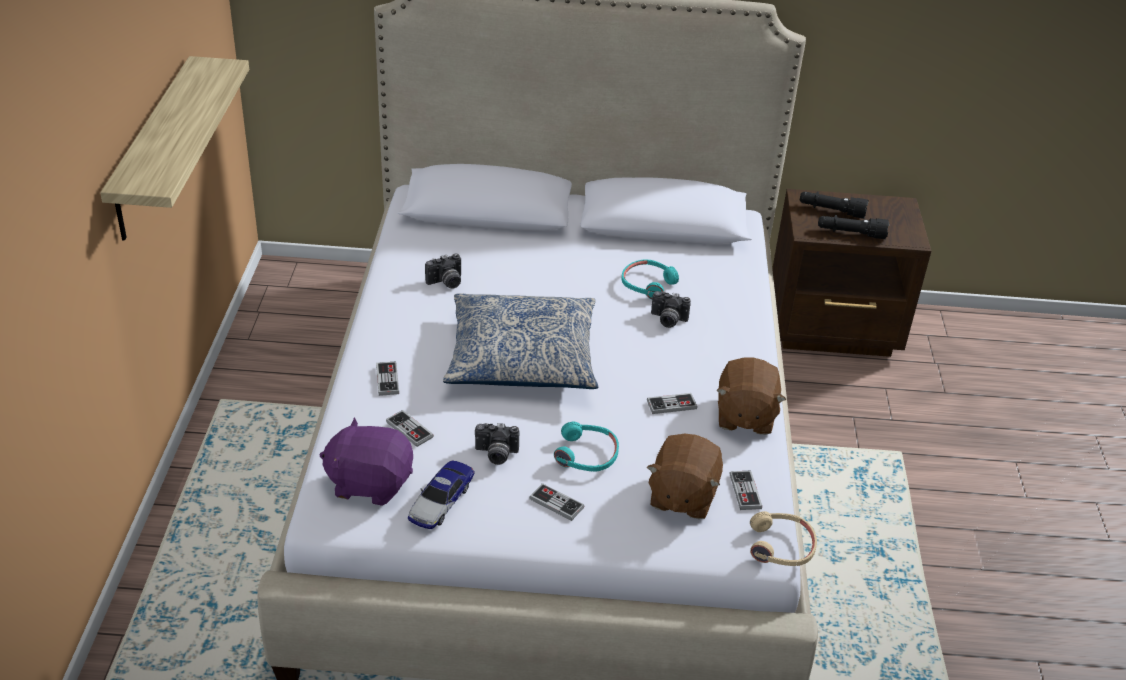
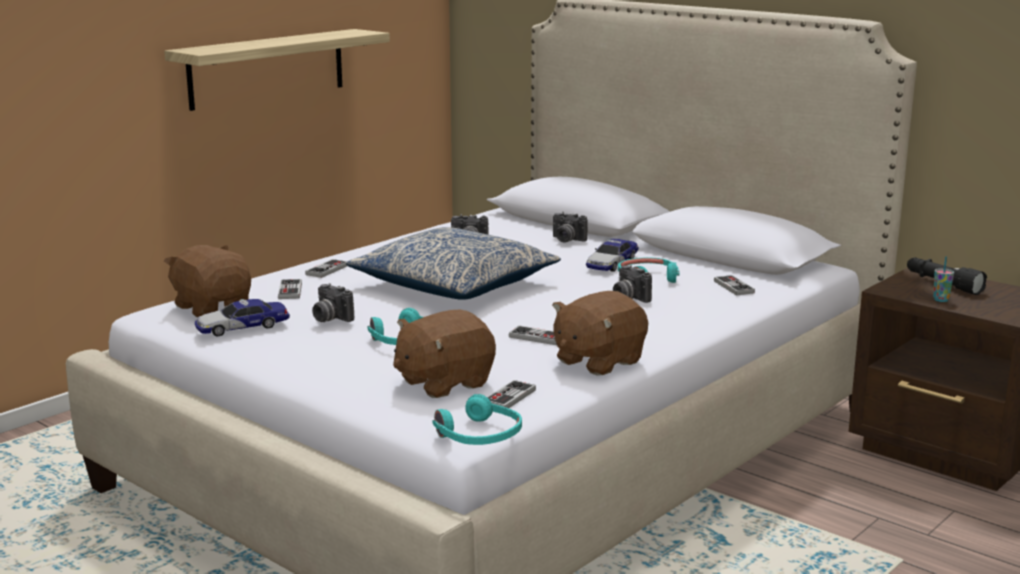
camera: 40 degrees right, 20 degrees down
(369, 483) = (212, 307): purple plush toy -> brown plush toy
(520, 248) = (566, 240): none -> camera
(556, 503) = (328, 354): game controller -> game controller (734, 287)
(596, 271) = (612, 263): none -> toy car
(781, 546) = (479, 436): beige headphones -> turquoise headphones
(851, 233) = (941, 300): black flashlight -> cup

